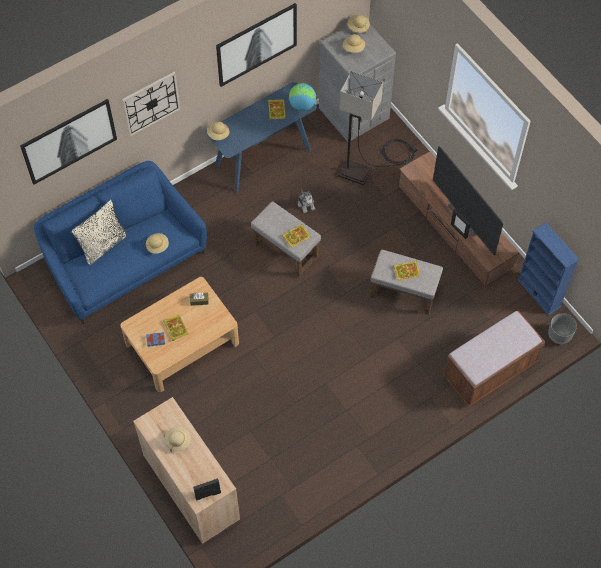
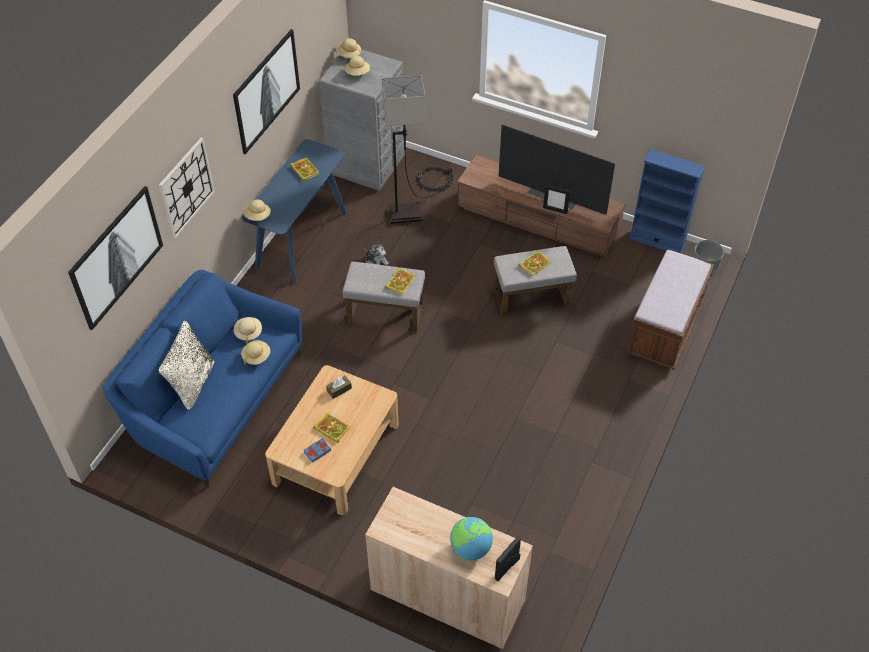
camera: 30 degrees left, 10 degrees down
(178, 441) = (432, 529): beige hat -> beige hat (248, 333)
(302, 105) = (328, 156): globe -> globe (470, 548)

